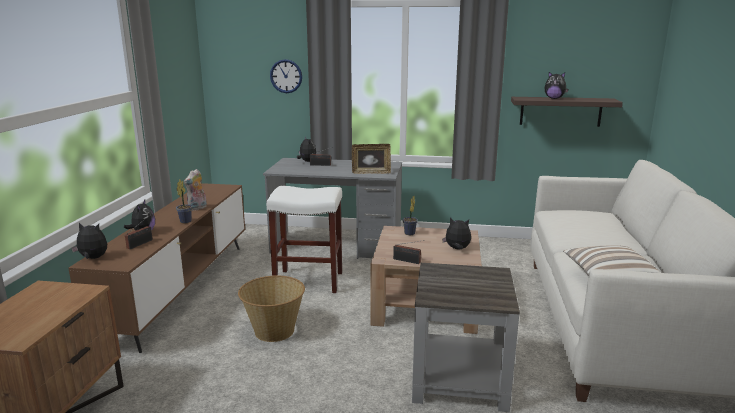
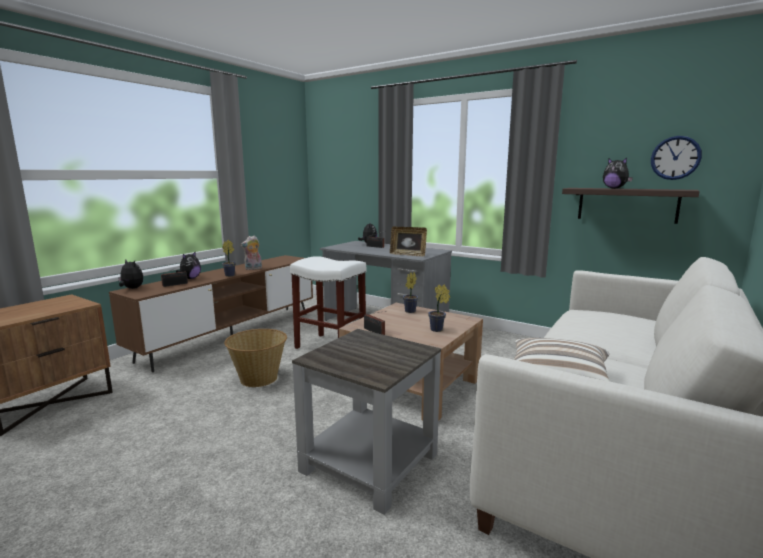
camera: 25 degrees right, 5 degrees down
(286, 76) = (365, 170): wall clock -> wall clock (675, 158)
(457, 249) = (438, 330): plush toy -> potted plant

